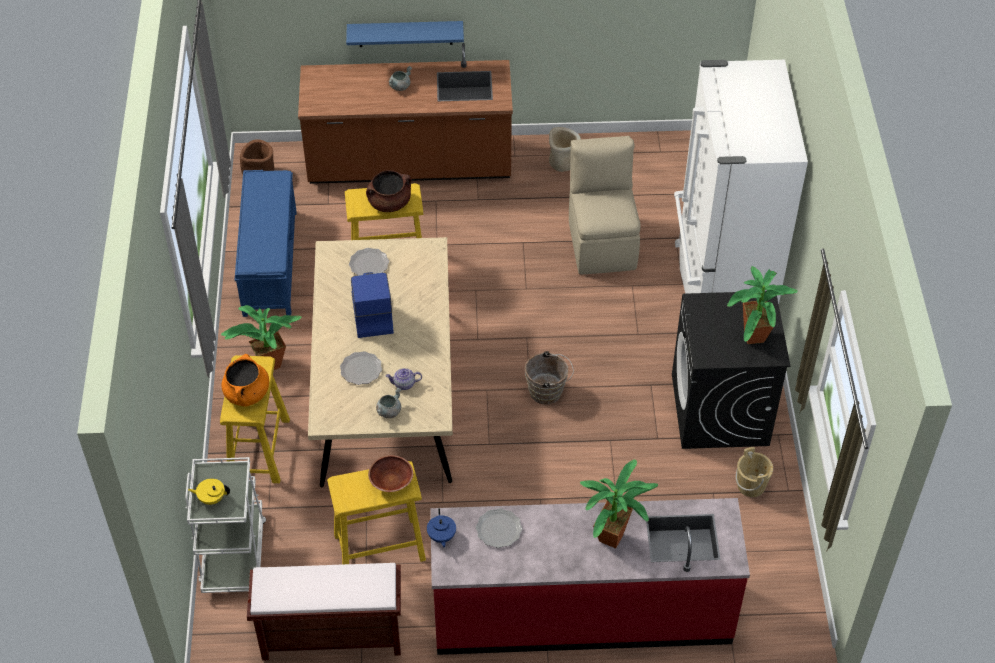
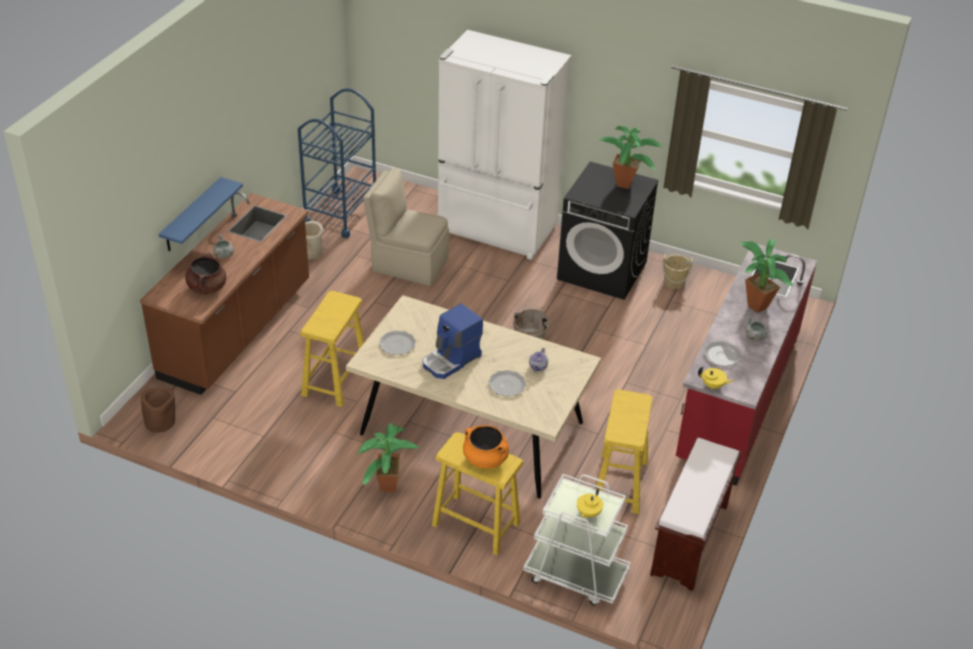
camera: 65 degrees left, 10 degrees down
(270, 262) = (271, 449): blue bench -> none
(371, 313) = (451, 360): coffee machine -> coffee machine turned 60 degrees counterclockwise
(389, 203) = (338, 312): brown cooking pot -> brown cooking pot (207, 287)
(389, 411) = (560, 383): grey cooking pot -> grey cooking pot (754, 337)
(391, 481) = (629, 406): brown bowl -> none
(441, 536) = (713, 386): blue teapot -> yellow teapot
(644, 155) = (340, 213): none -> blue cart

